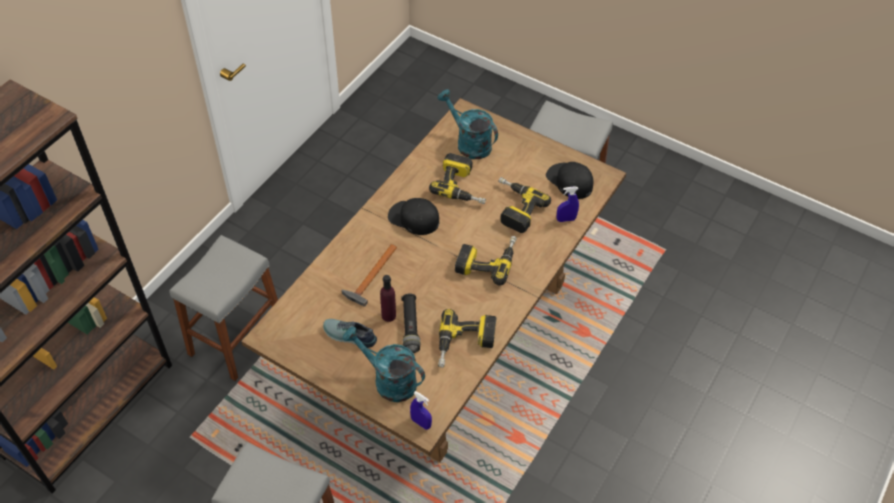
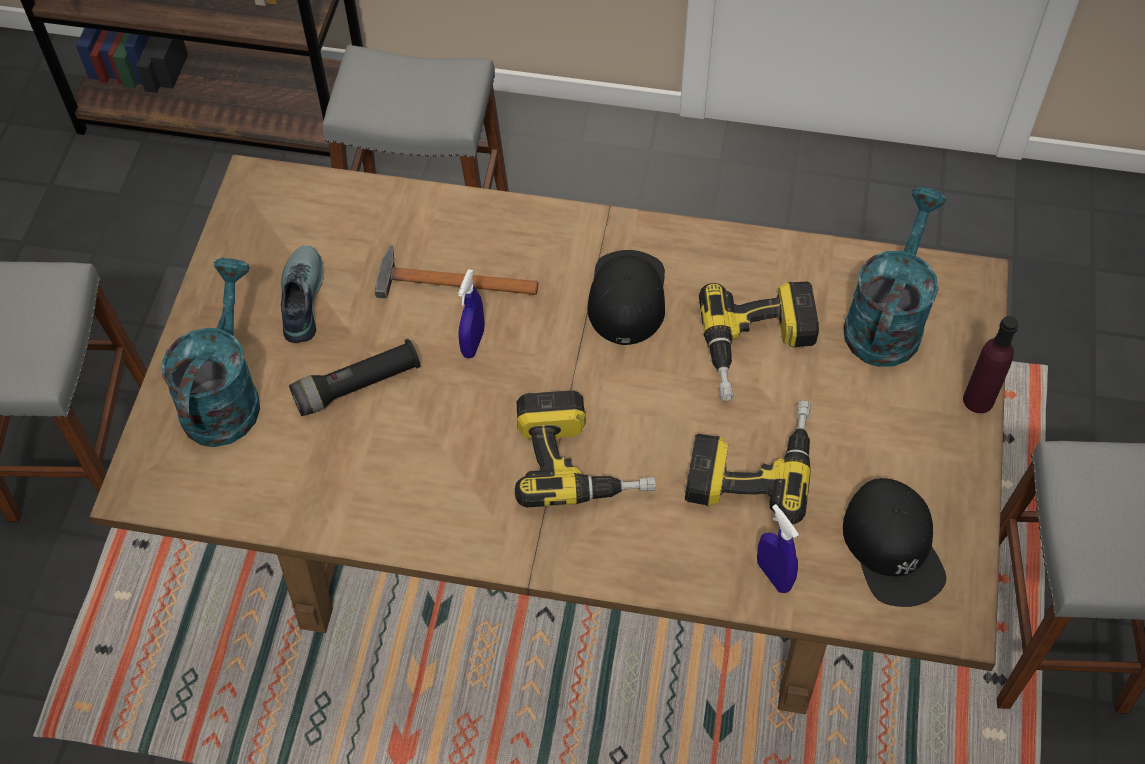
camera: 70 degrees right, 5 degrees up
(388, 315) = (371, 342): purple bottle -> purple bottle (978, 400)
(421, 423) = (147, 480): blue spray bottle -> blue spray bottle (473, 343)
(465, 345) = (352, 493): power drill -> none
(569, 181) = (893, 547): black cap -> black cap turned 135 degrees clockwise

